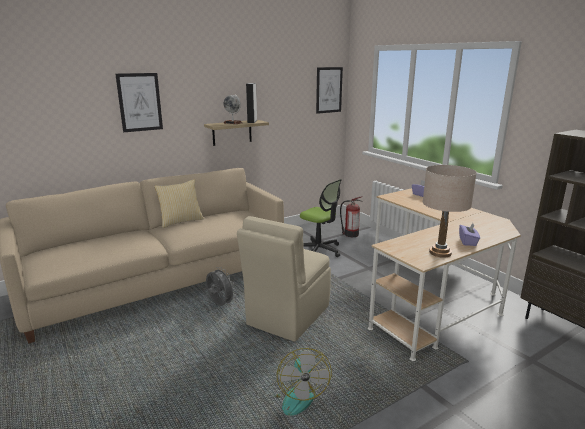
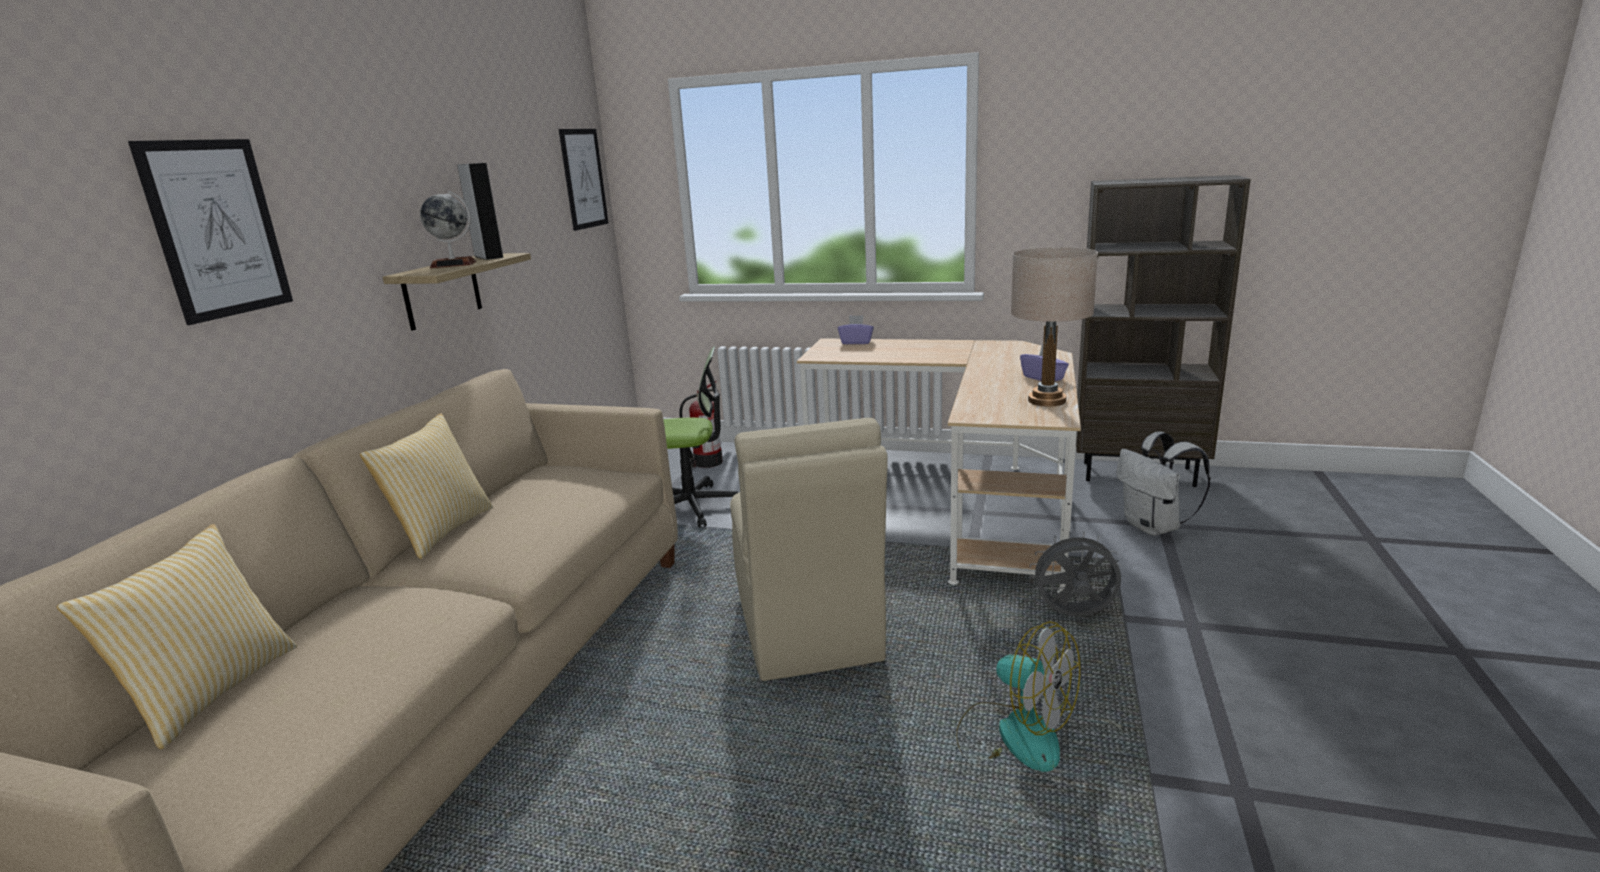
camera: 40 degrees left, 0 degrees up
(77, 243) = (211, 692): none -> pillow
(220, 305) = (654, 678): grey fan -> grey fan (1074, 616)
(522, 358) = (1154, 527): none -> white backpack

